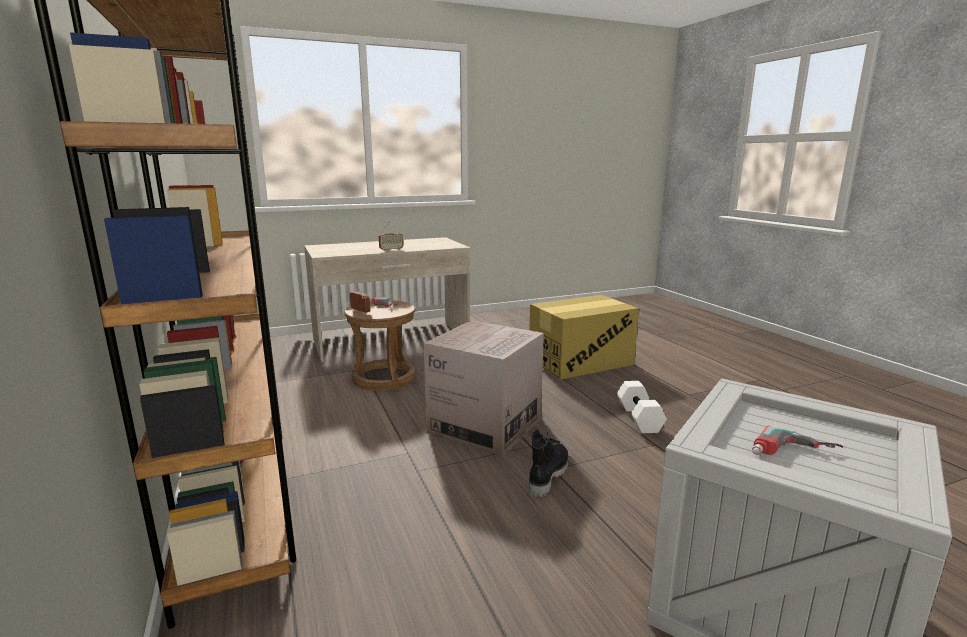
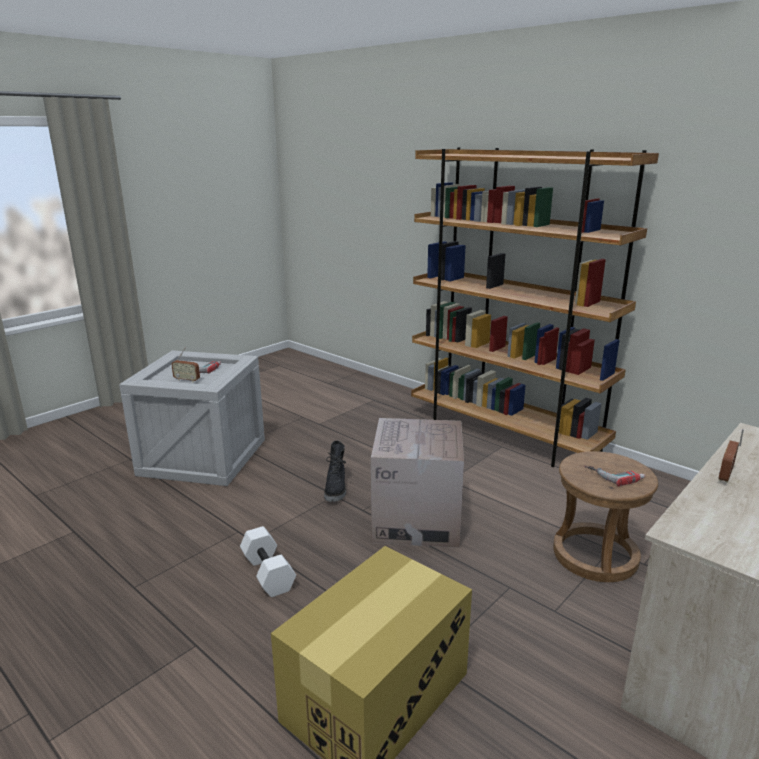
camera: 155 degrees right, 5 degrees up
(360, 312) = (612, 460): radio -> radio (187, 380)

